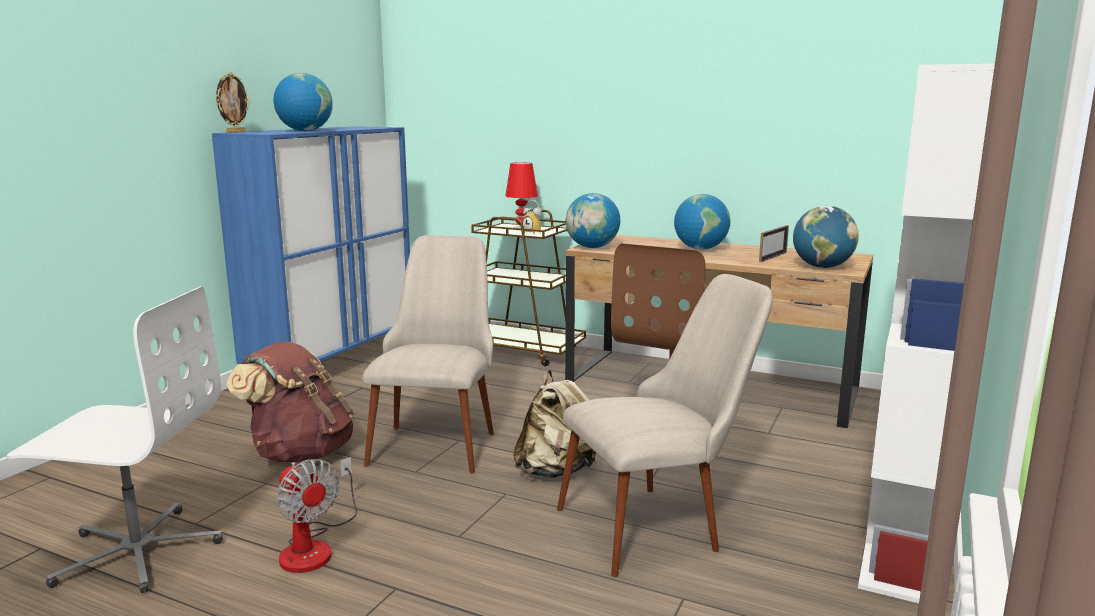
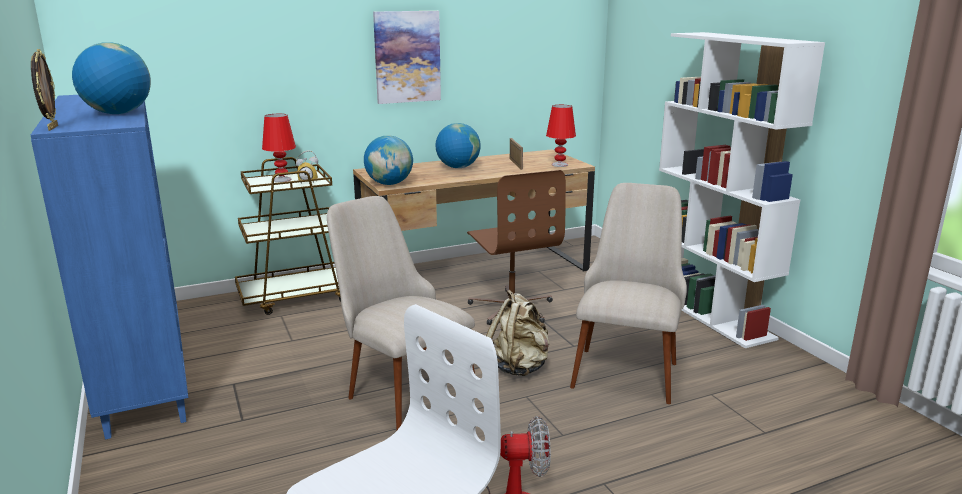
camera: 50 degrees left, 5 degrees up
(300, 453) = (324, 457): brown backpack -> none
(680, 114) = (407, 57): none -> picture
(822, 267) = (560, 165): globe -> red table lamp

